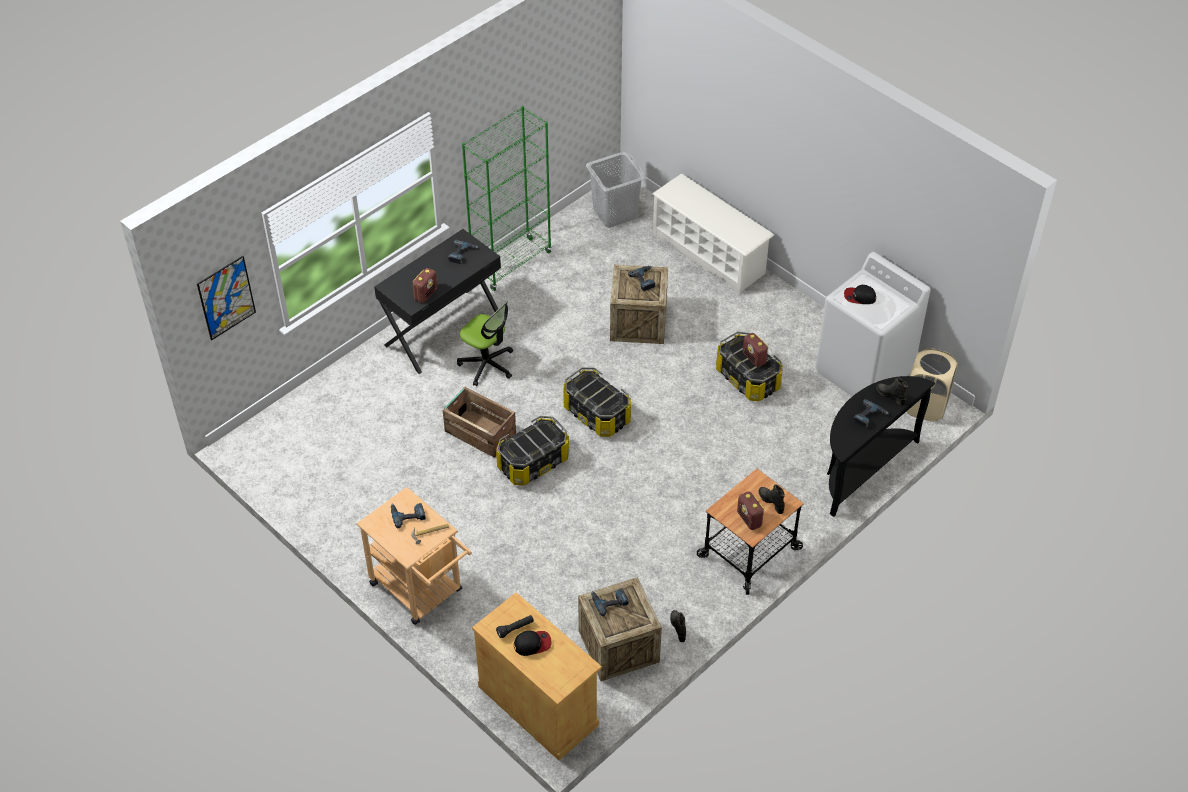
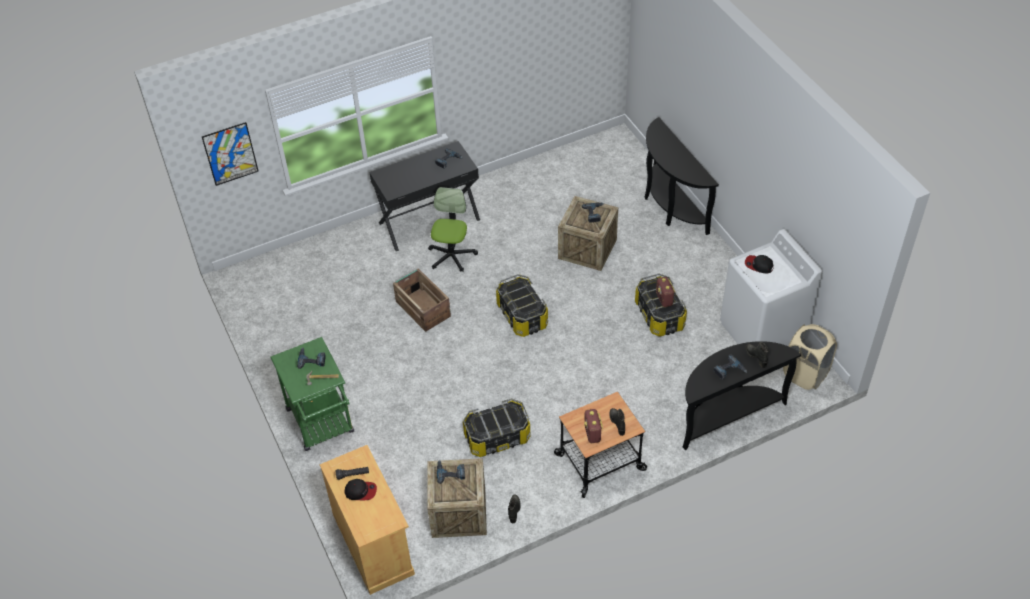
camera: 20 degrees right, 0 degrees up
(421, 591) = (322, 425): beige cart -> green cart
(426, 294) = (406, 186): radio -> none
(487, 364) = (451, 256): office chair -> office chair turned 135 degrees counterclockwise
(511, 264) = (505, 180): green bookcase -> none
(533, 462) = (454, 342): storage box -> storage box (497, 437)
(615, 213) = (605, 156): grey laundry basket -> none
(709, 254) = (669, 206): white shoe rack -> black console table

